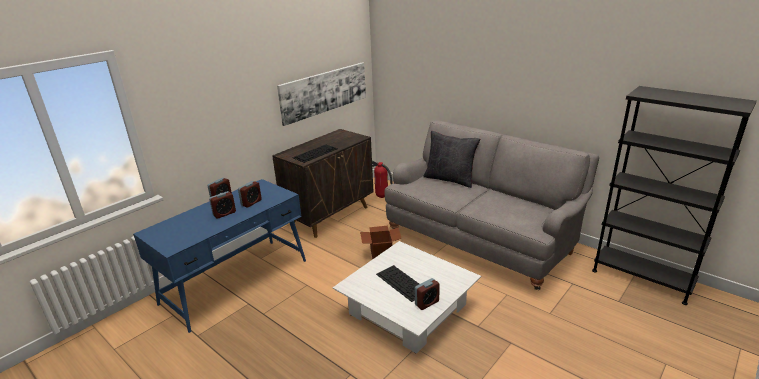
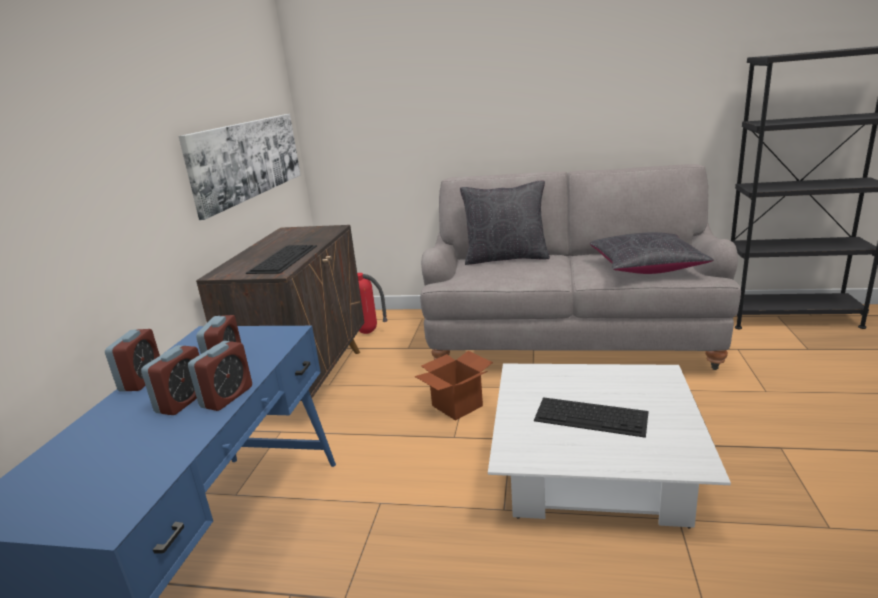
camera: 30 degrees left, 5 degrees down
(427, 303) = (668, 429): alarm clock -> alarm clock (227, 397)
(512, 212) = (646, 267): none -> black pillow

